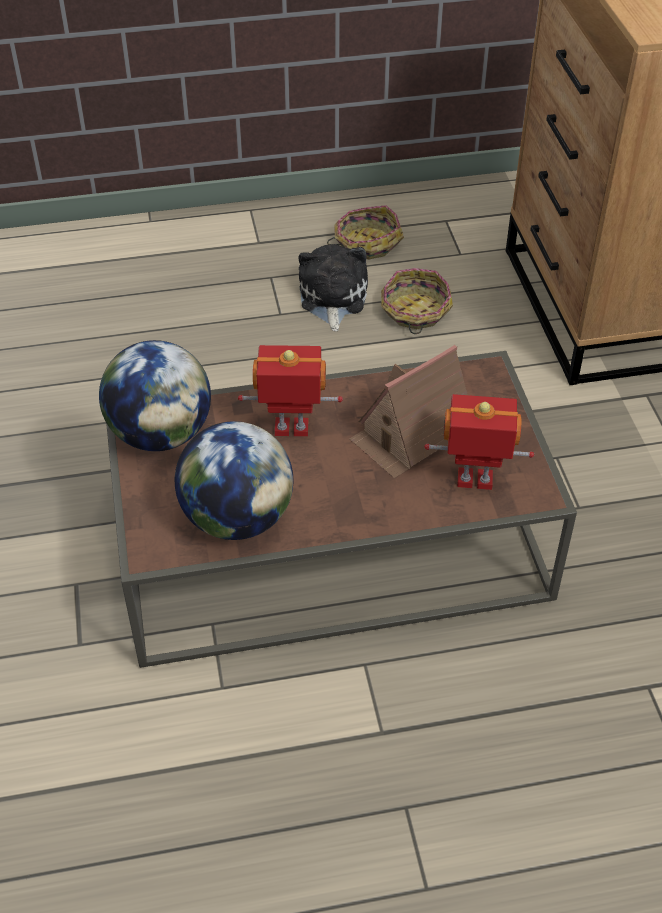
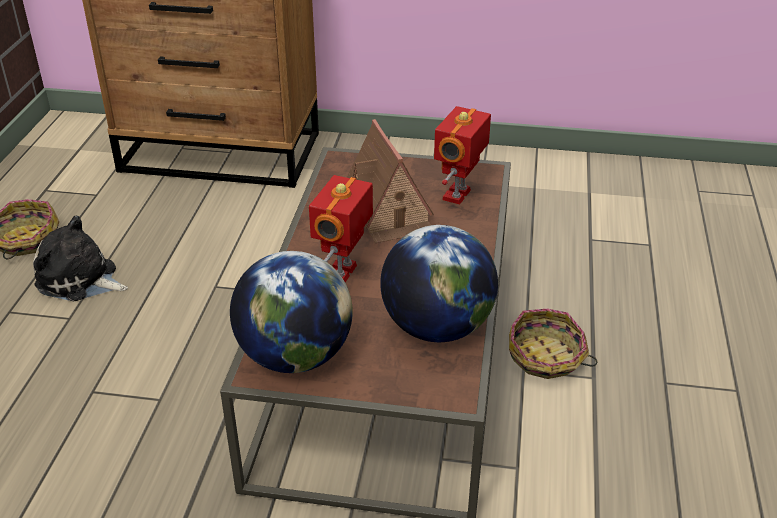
camera: 70 degrees left, 10 degrees down
(415, 311) = (144, 237): basket -> basket (546, 357)

